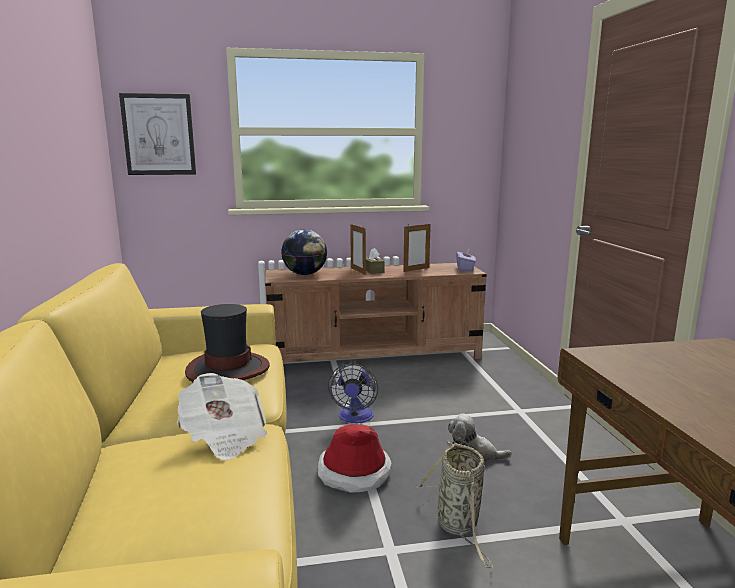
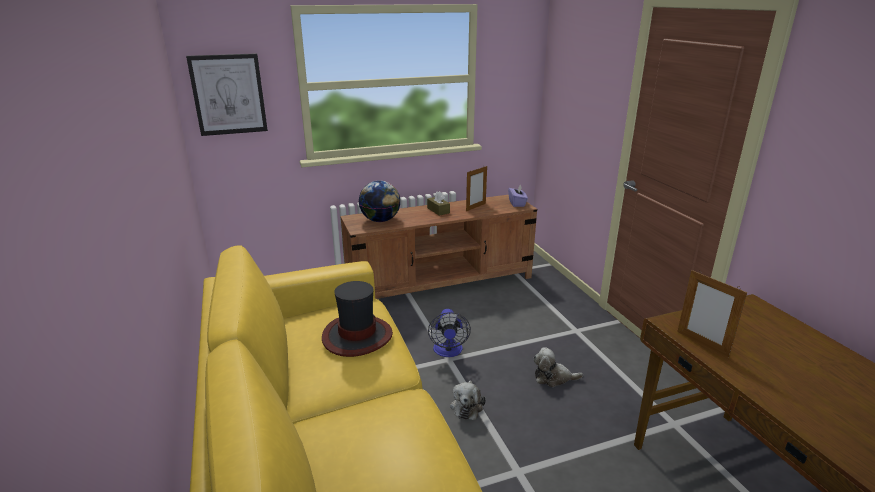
camera: 10 degrees left, 10 degrees up
(224, 436) = (393, 410): newspaper -> none
(354, 472) = (467, 406): hat -> plush toy
(358, 271) = (425, 212): picture frame -> picture frame (702, 344)
(458, 526) = (561, 444): basket -> none

